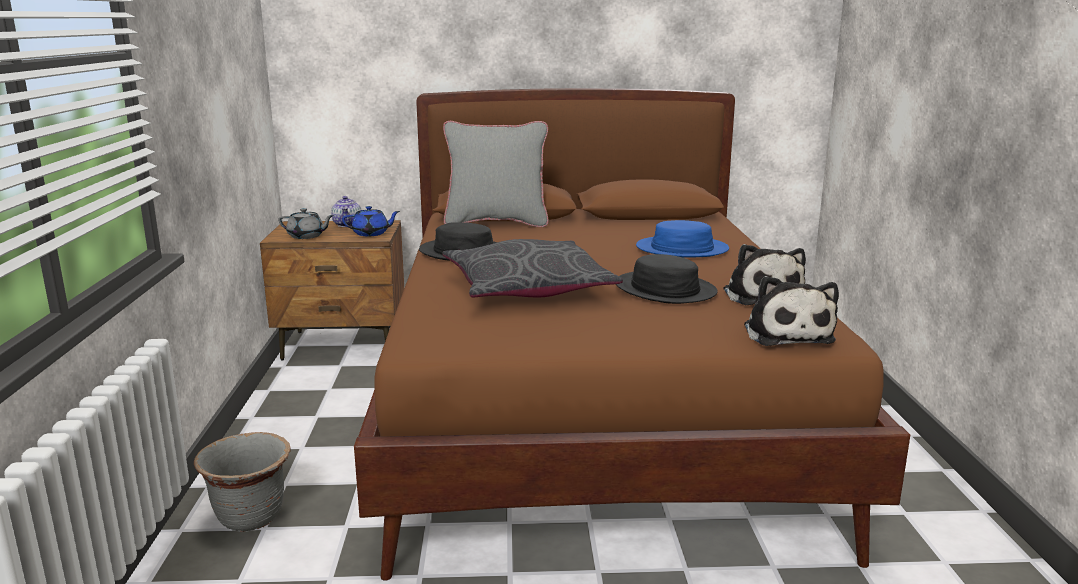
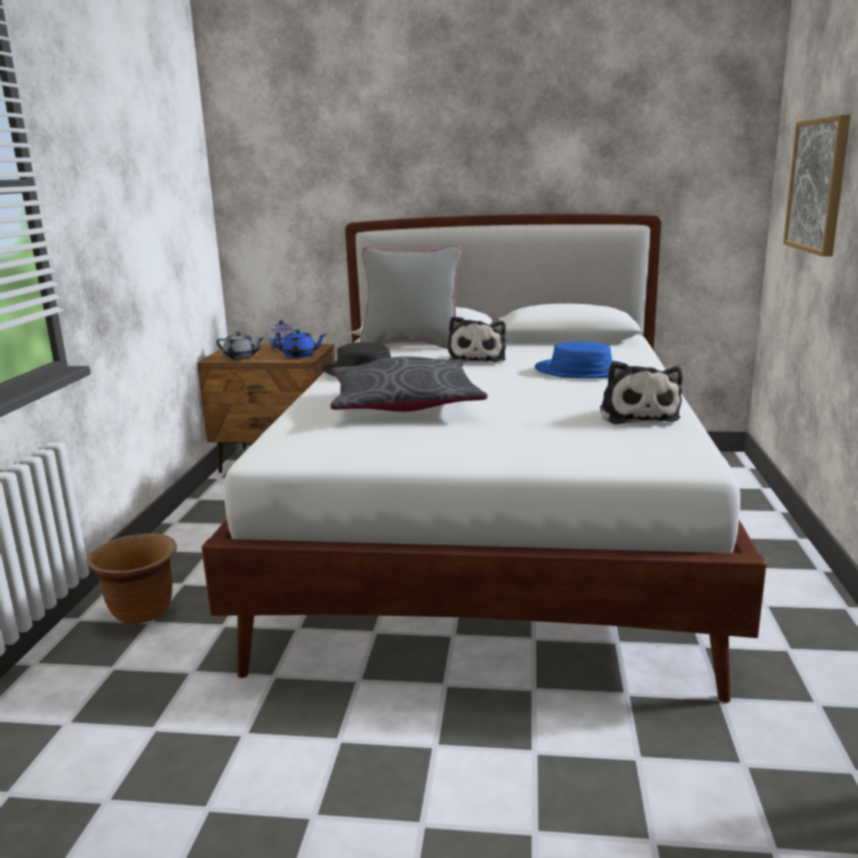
camera: 10 degrees right, 0 degrees up
(251, 517) = (142, 612): grey planter -> brown planter
(594, 416) = (492, 536): brown bed -> white bed
(664, 289) = (540, 408): black hat -> none
(787, 333) = (643, 452): plush toy -> plush toy (477, 358)
(893, 71) = (818, 185): none -> picture

